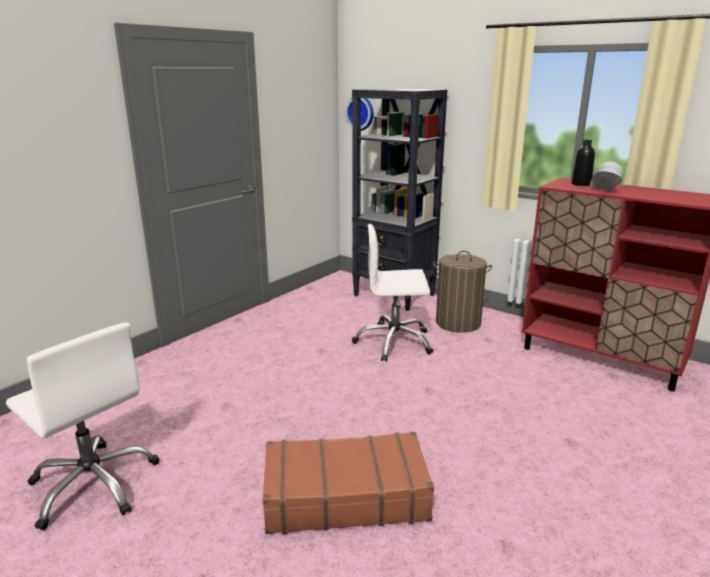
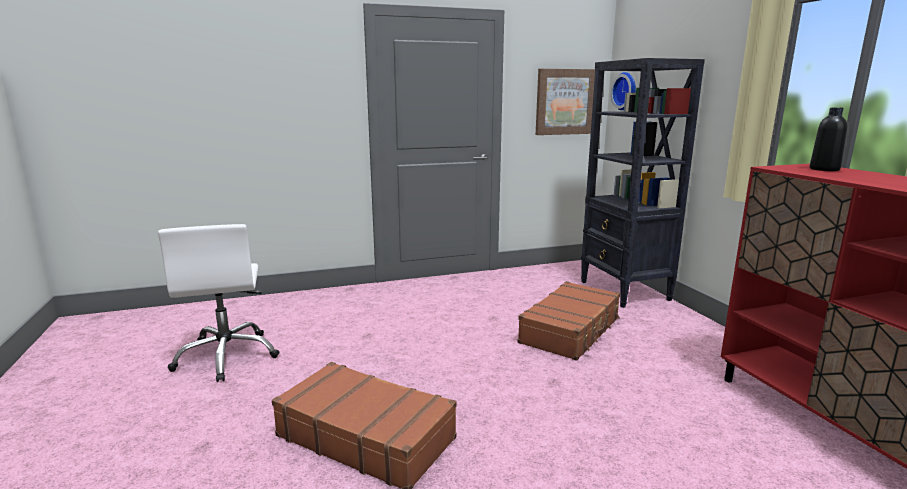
camera: 35 degrees right, 5 degrees down
(308, 125) = (565, 102): none -> picture
(394, 342) = (571, 330): white office chair -> brown suitcase
(458, 323) = (667, 332): laundry basket -> none
(603, 192) = (834, 177): white hard hat -> none

